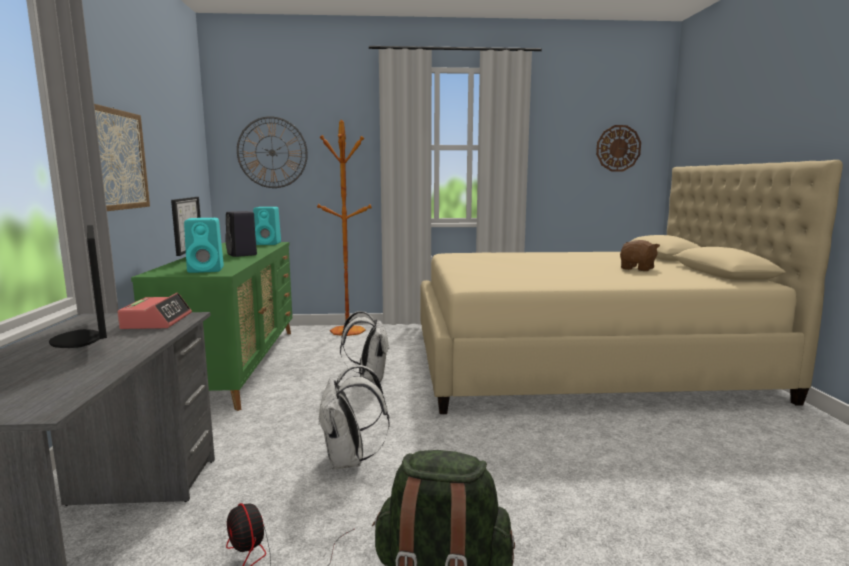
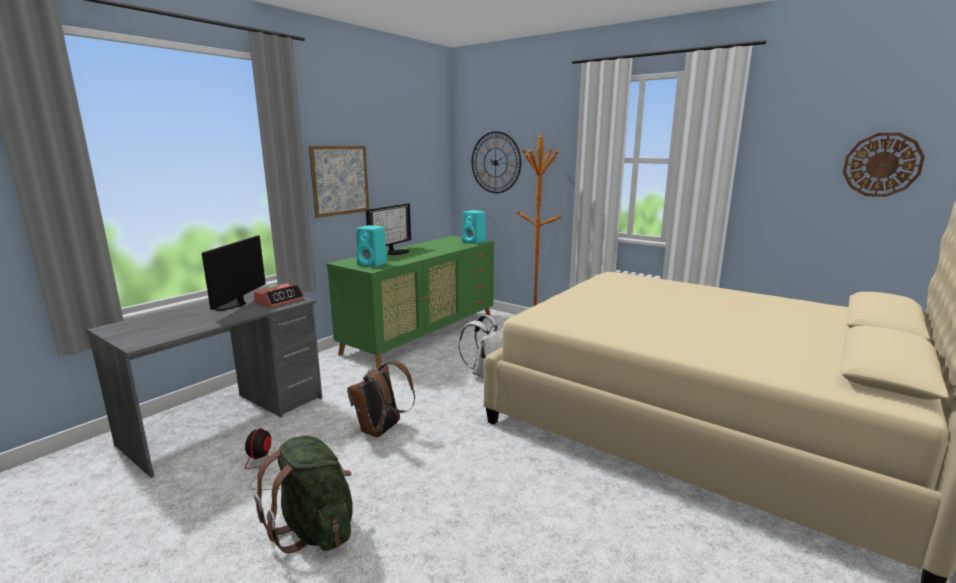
camera: 40 degrees right, 5 degrees up
(242, 255) = (428, 252): black speaker -> none
(349, 461) = (381, 431): white backpack -> brown backpack
(637, 268) = (770, 336): brown plush toy -> none

